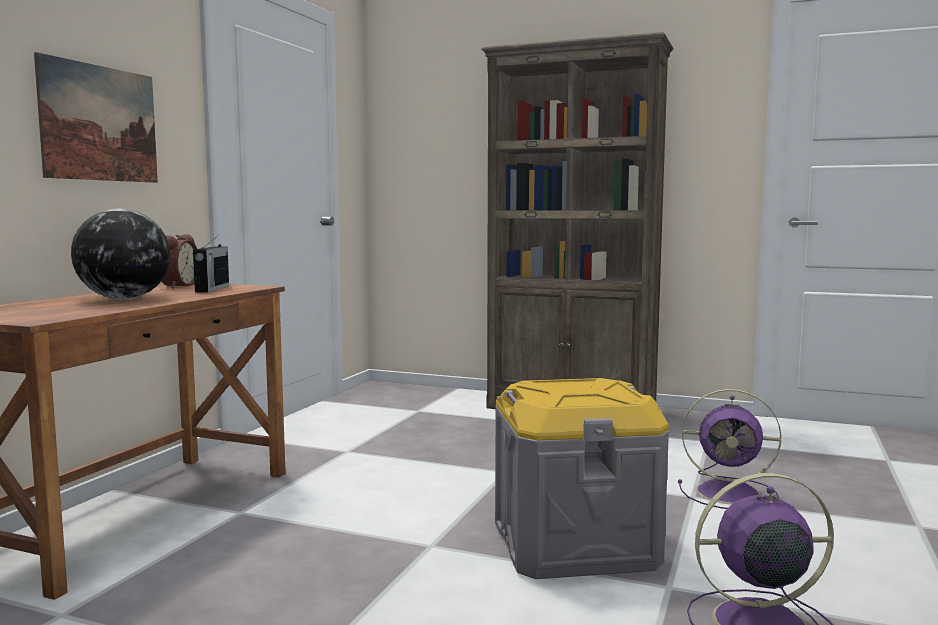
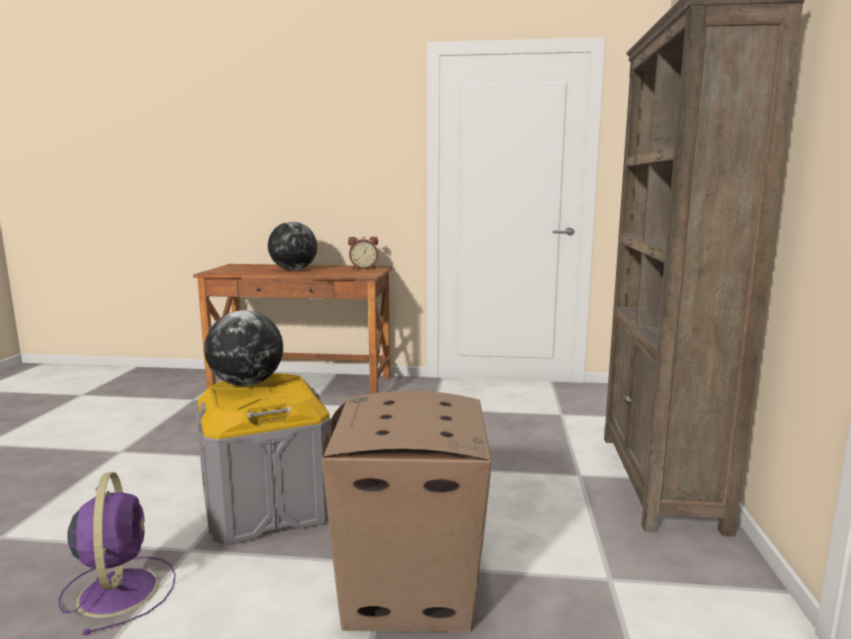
camera: 75 degrees right, 5 degrees up
(100, 123) = (337, 171): picture -> none
(211, 289) = (348, 272): radio -> none
(550, 394) = (247, 384): none -> globe
(731, 493) = (410, 590): purple fan -> cardboard box

